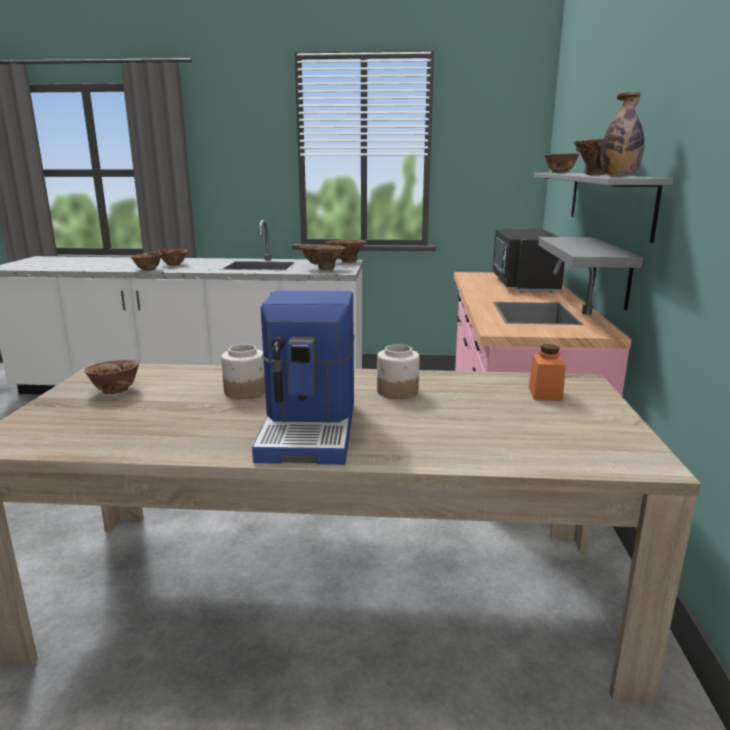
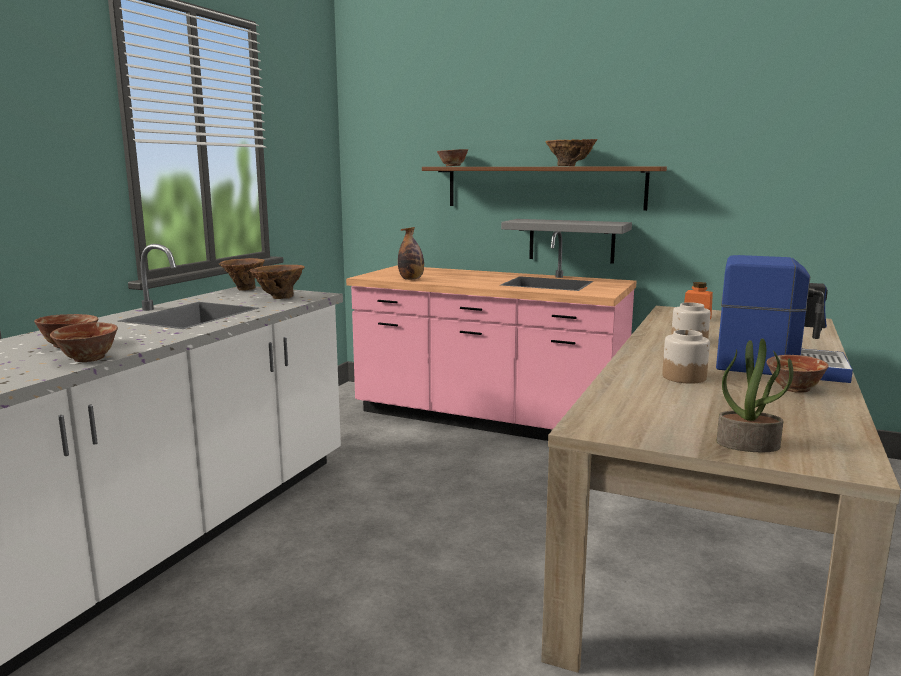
camera: 70 degrees left, 5 degrees down
(56, 411) = (748, 444): none -> potted plant
(115, 390) = (675, 421): bowl -> bowl (794, 389)
(522, 284) = (438, 273): black microwave -> none
(608, 201) = (543, 187): grey shelf -> brown shelf
(618, 176) = (628, 166): bottle -> bottle (411, 279)

